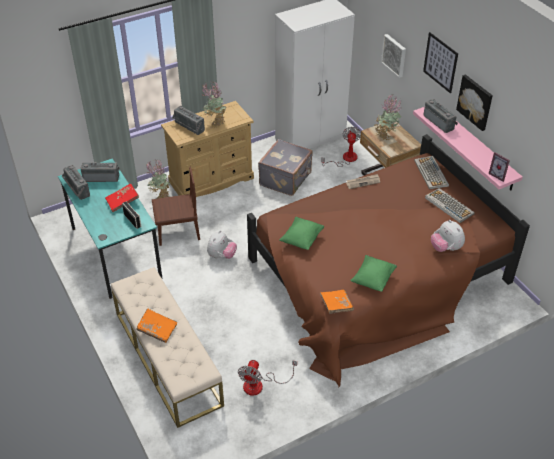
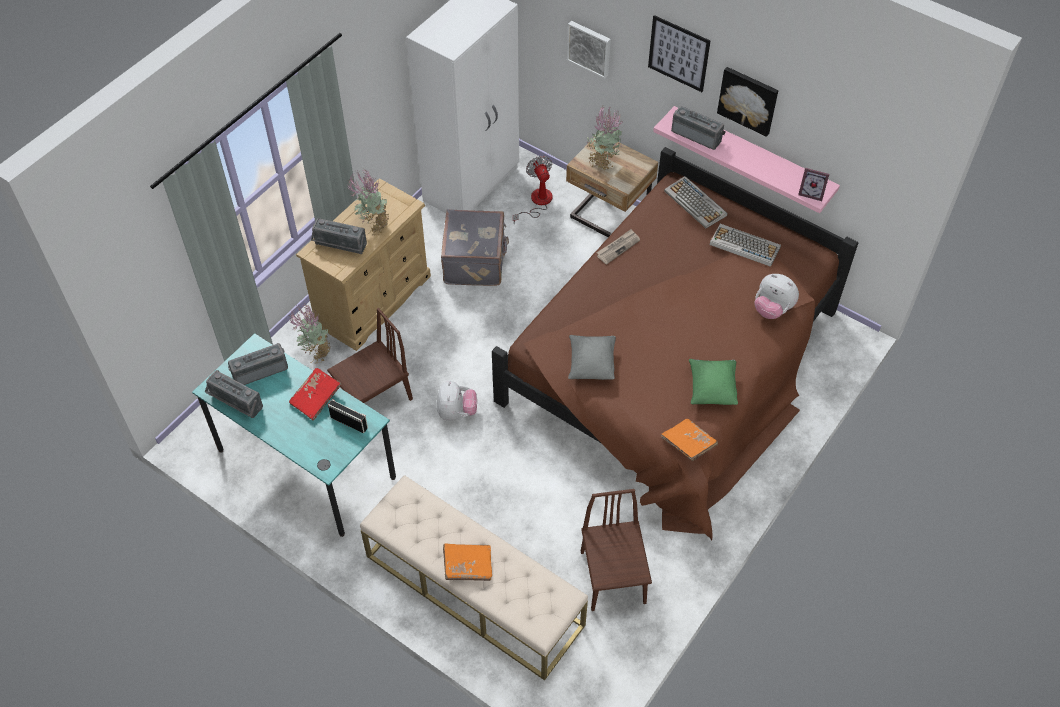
camera: 25 degrees left, 10 degrees up
(260, 385) = (613, 577): fan -> brown chair
(302, 239) = (591, 364): green pillow -> grey pillow

